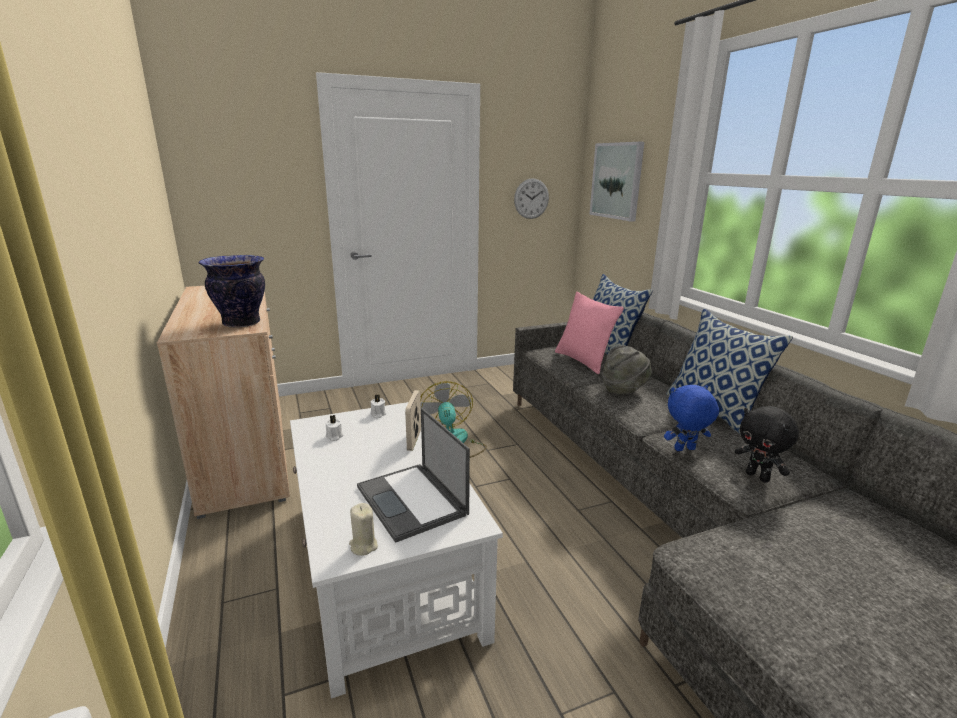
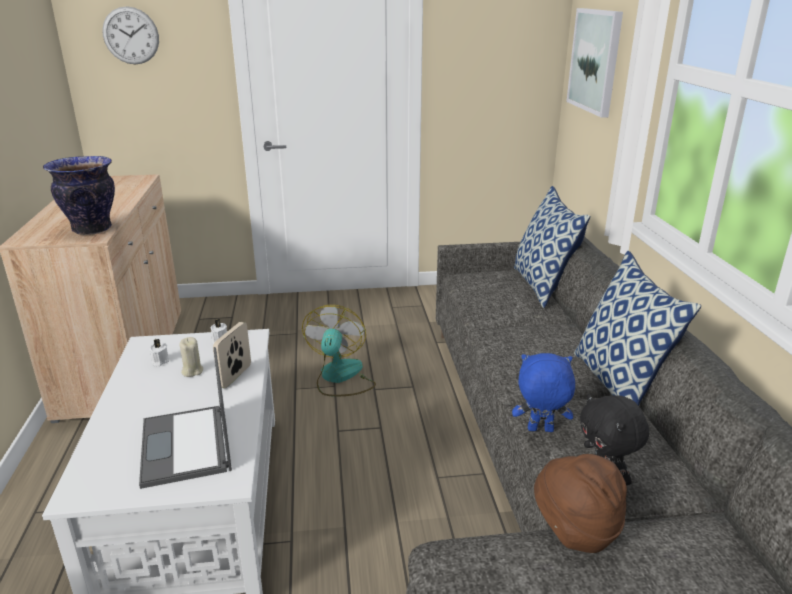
camera: 15 degrees right, 5 degrees up
(363, 546) = (109, 486): beige candle -> beige candle (192, 371)
(531, 198) = (493, 79): wall clock -> wall clock (131, 35)
(583, 361) = (502, 296): pink pillow -> none
(624, 390) = (524, 341): grey hat -> none
(766, 515) = (575, 529): none -> brown hat

